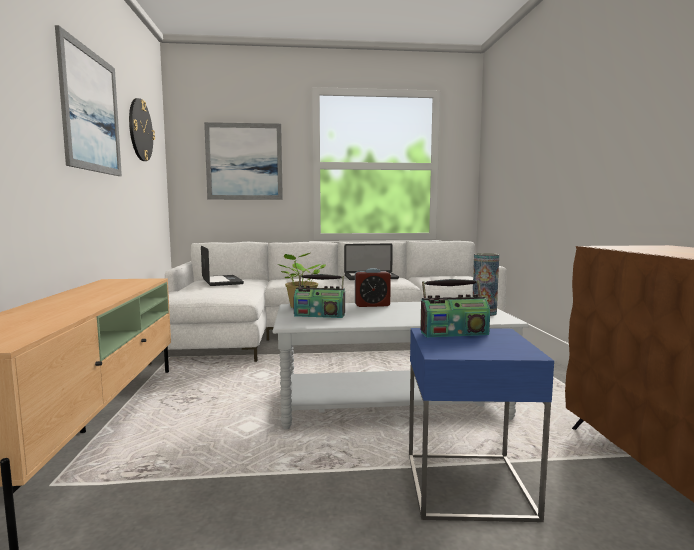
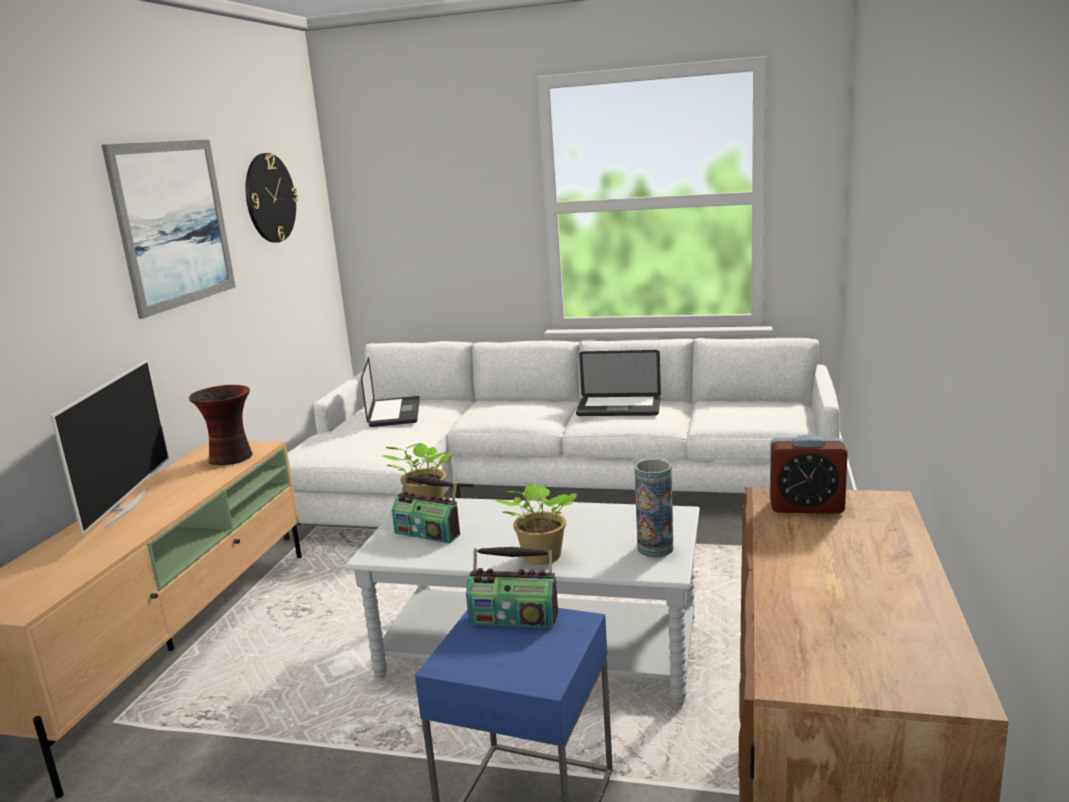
camera: 20 degrees right, 10 degrees up
(56, 301) = (124, 508): none -> television
(131, 283) = (232, 457): none -> vase
(244, 161) = (439, 208): picture -> none
(372, 305) = (521, 510): alarm clock -> alarm clock (806, 507)
(416, 319) = (540, 558): none -> potted plant

